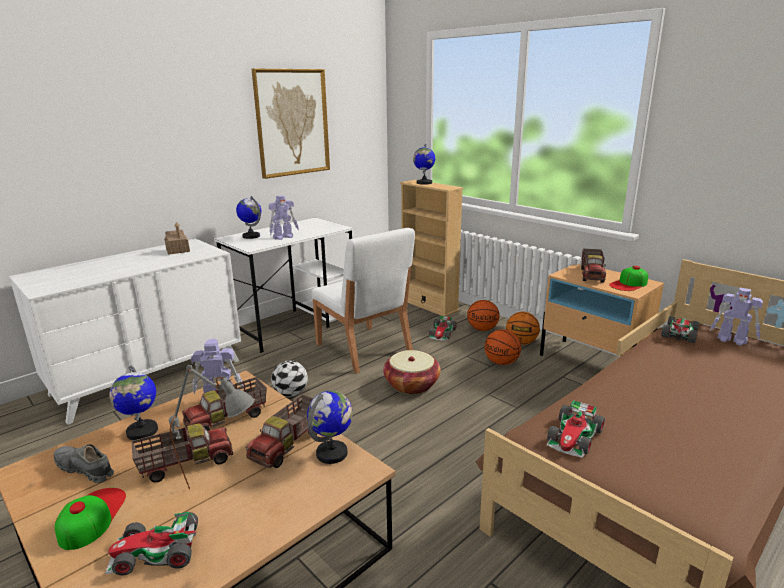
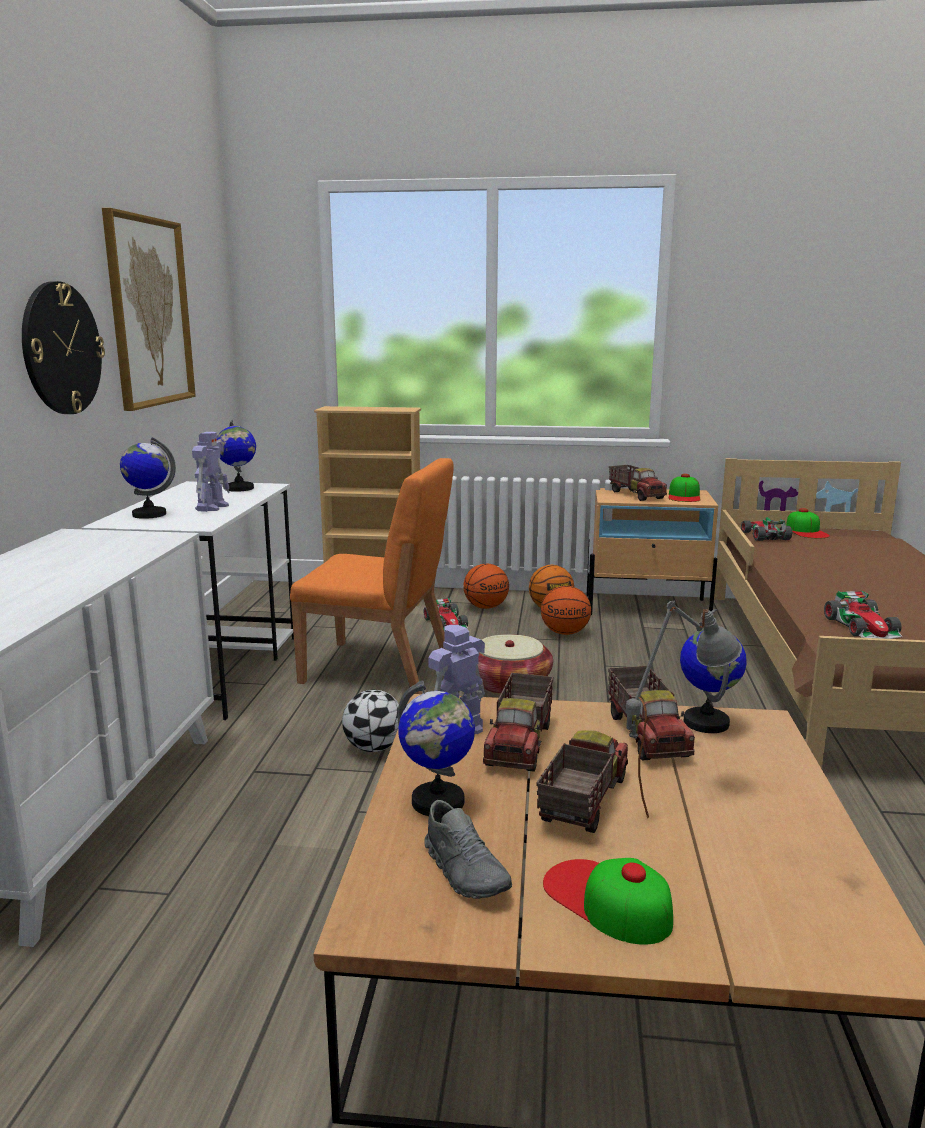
camera: 40 degrees left, 5 degrees down
(85, 469) = (465, 871): grey shoe -> grey shoe turned 105 degrees counterclockwise
(155, 552) = (757, 880): toy car -> none
(178, 250) = (86, 546): toy house -> none
(209, 147) = (61, 349): none -> wall clock
(364, 349) = (378, 668): white chair -> orange chair
(424, 183) = (354, 407): globe -> globe (239, 488)
(732, 340) = (806, 531): toy robot -> cap

